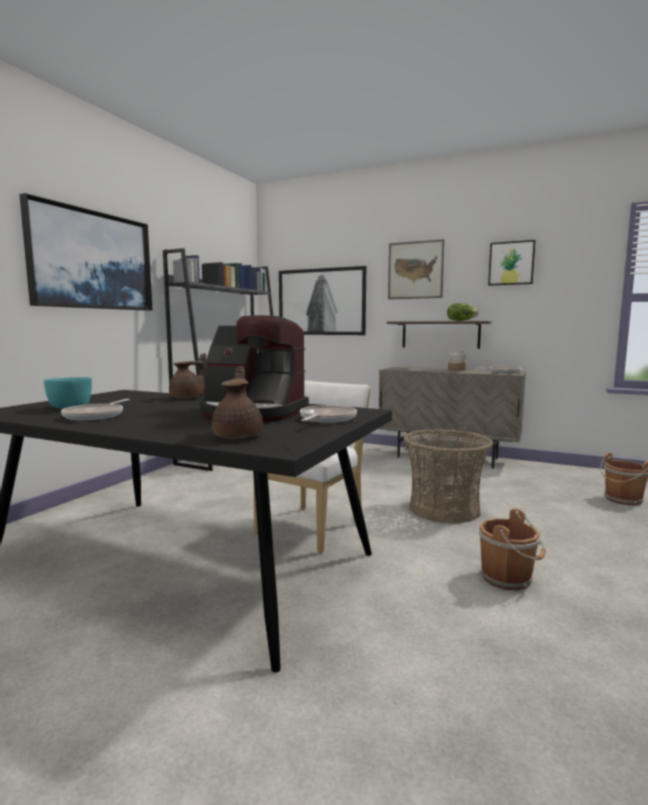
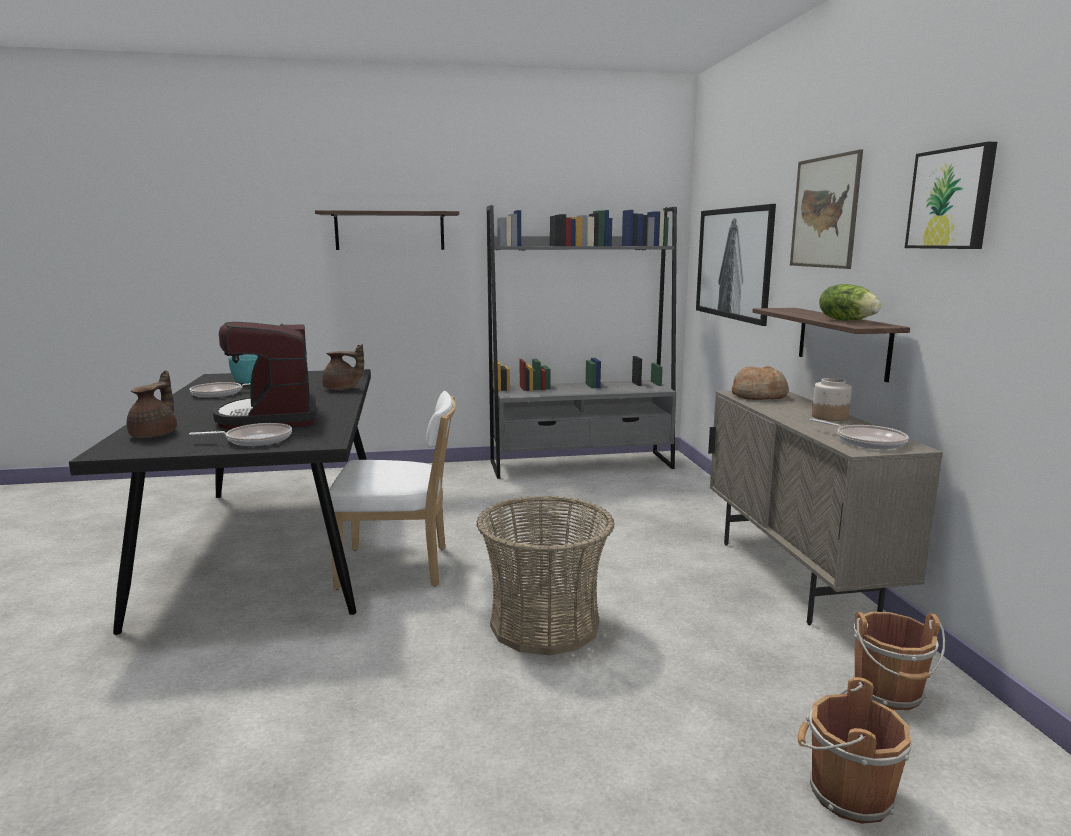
camera: 55 degrees right, 5 degrees up
(92, 260) = (390, 231): picture -> shelf
(239, 436) = (156, 434): brown teapot -> brown teapot turned 45 degrees counterclockwise
(402, 369) = (759, 396): none -> bread
(508, 578) = (353, 711): brown bucket -> brown bucket (889, 693)

